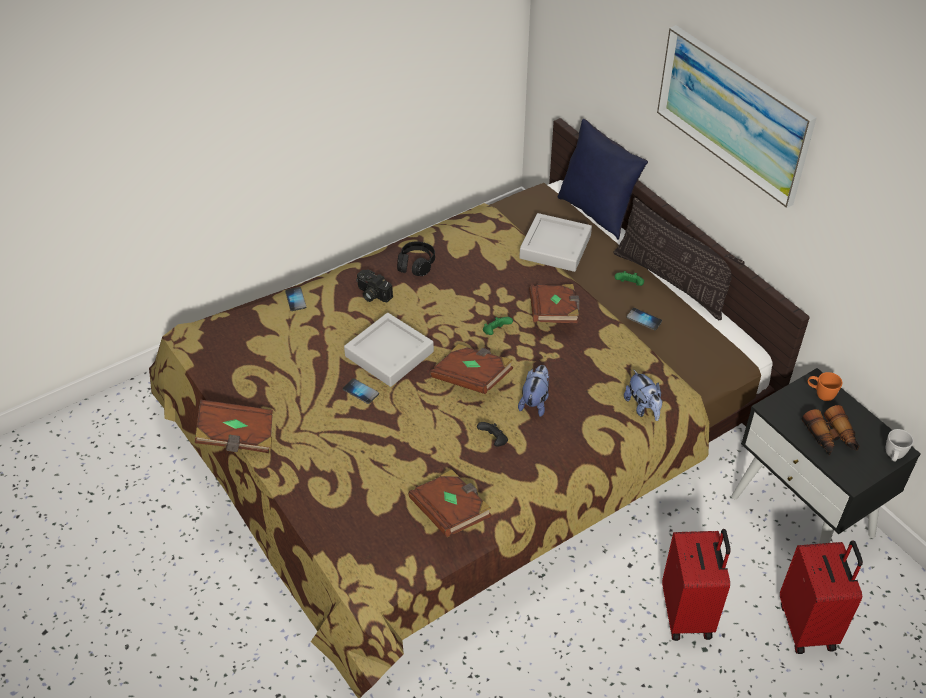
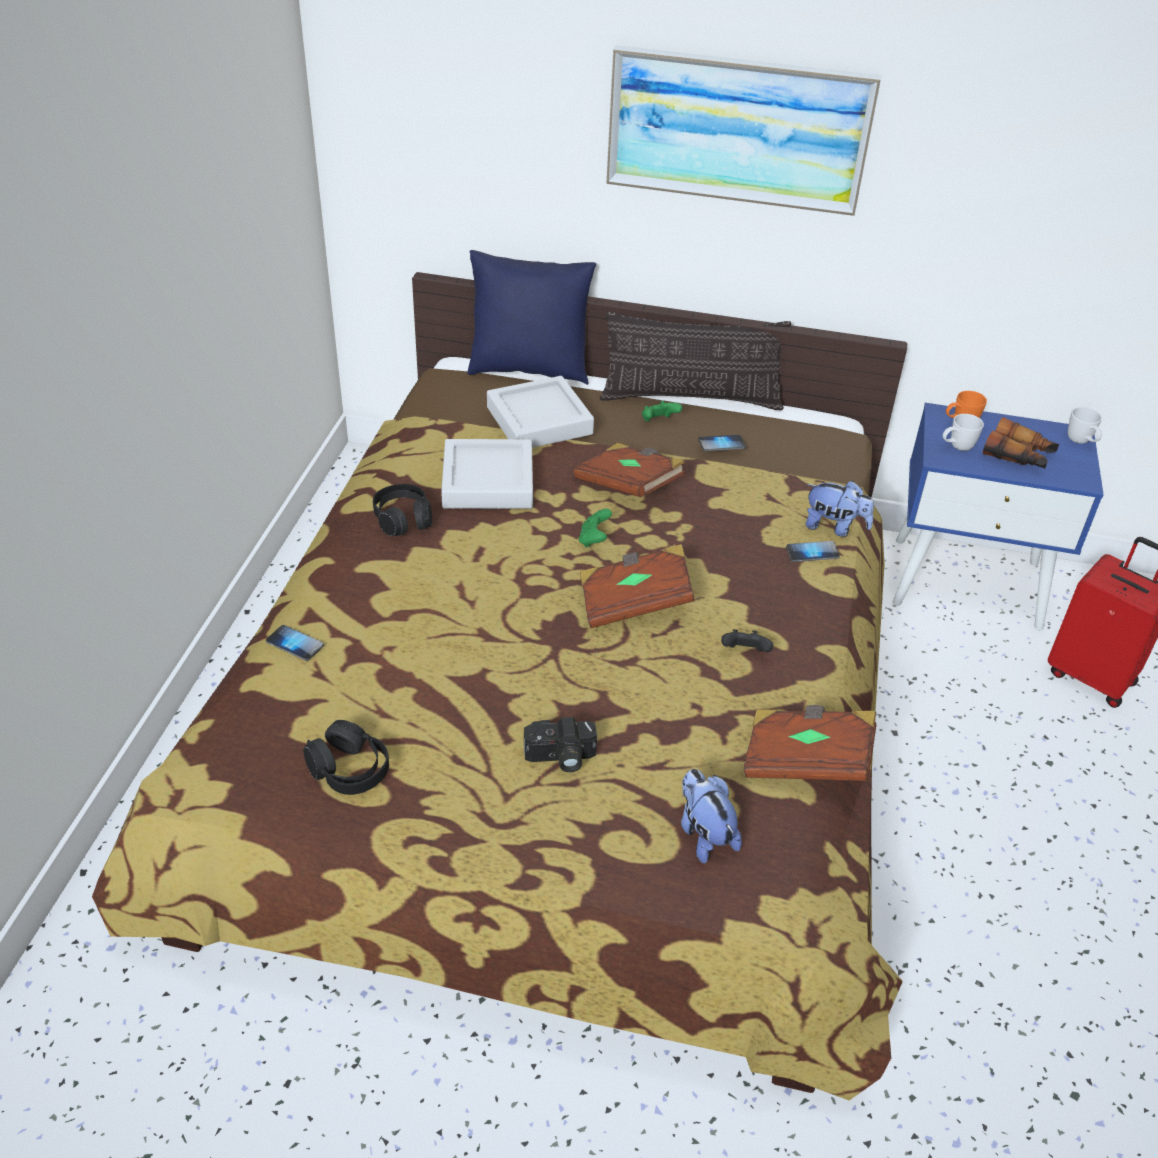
camera: 45 degrees left, 5 degrees down
(237, 437) = (437, 863): brown book -> none
(251, 373) = (349, 769): none -> black headphones
(360, 392) = (526, 698): phone -> phone (812, 552)
(372, 294) = (391, 581): camera -> camera (560, 758)
(389, 354) = (504, 634): grey tray -> grey tray (488, 482)
(535, 402) = (730, 585): plush toy -> plush toy (704, 834)
(688, 614) = (997, 740): red suitcase -> none
(793, 408) = (956, 447): none -> white mug
(803, 516) = (967, 582): black nightstand -> blue nightstand

